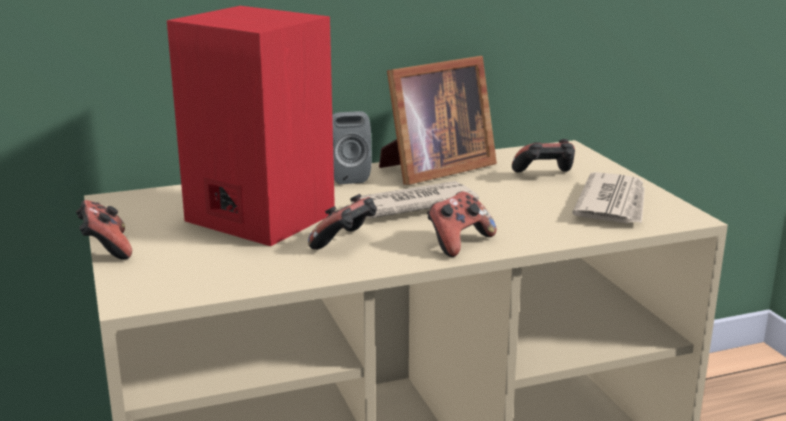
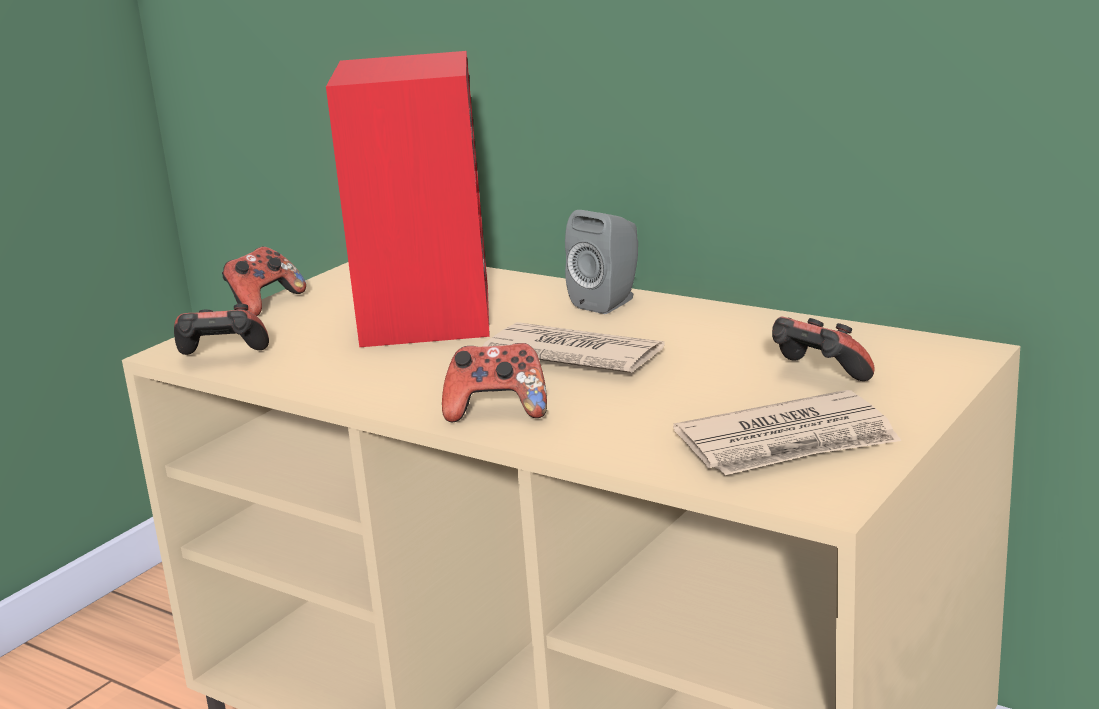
camera: 55 degrees right, 0 degrees up
(346, 243) = (414, 369): game controller -> game controller (222, 359)
(432, 169) = (715, 323): picture frame -> none

